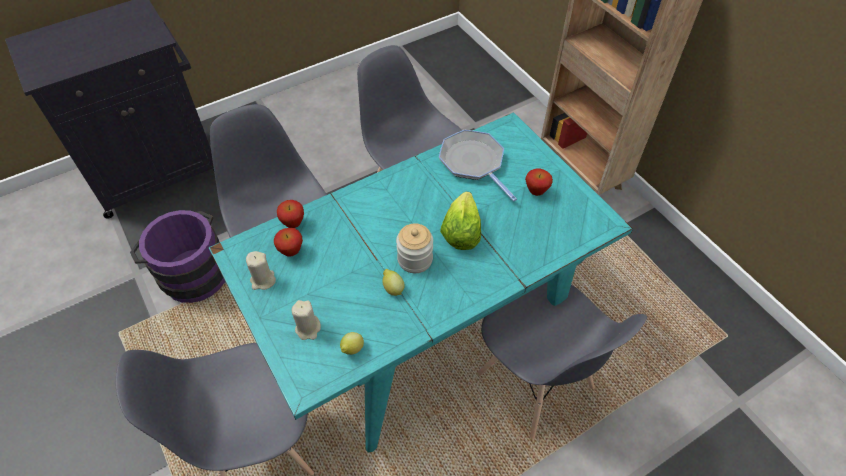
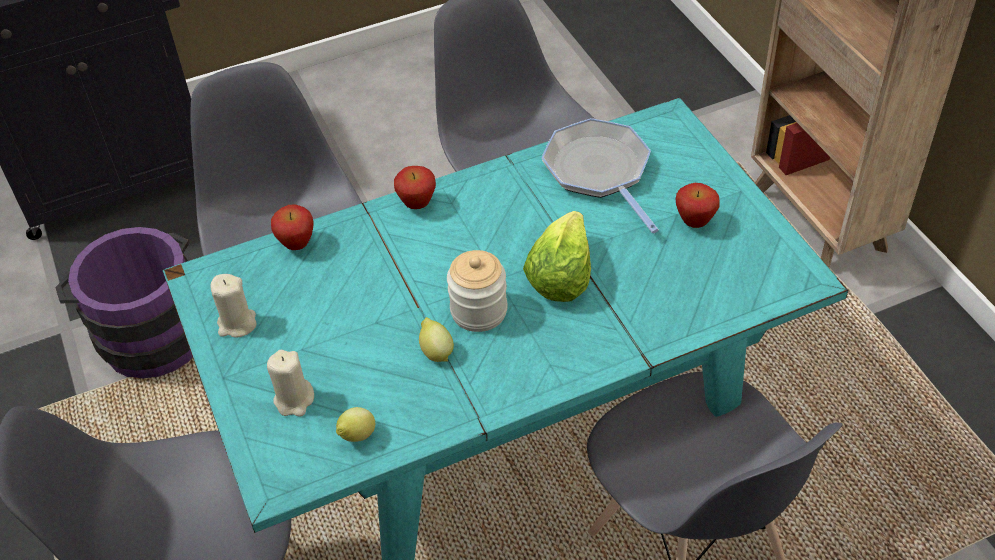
camera: 10 degrees right, 5 degrees down
(291, 252) = (287, 286): apple -> apple (417, 205)

